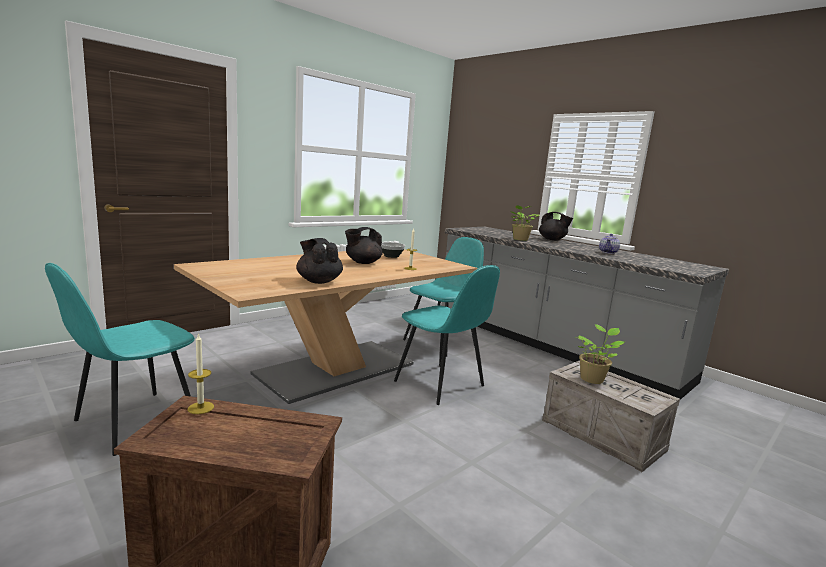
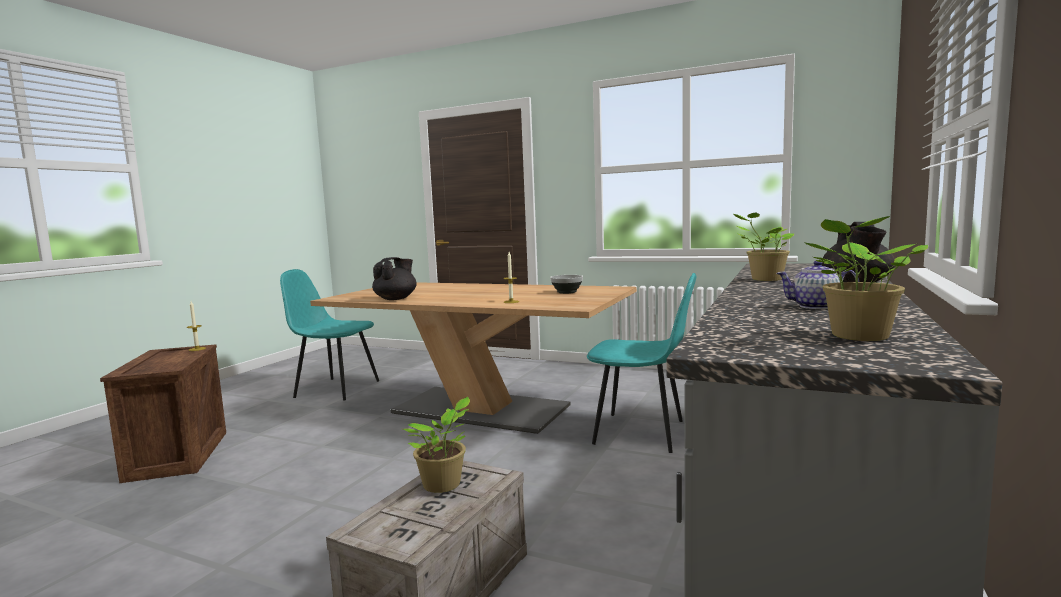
camera: 70 degrees right, 5 degrees down
(362, 262) = (505, 293): black teapot -> none
(440, 384) = (499, 457): turquoise chair -> none
(671, 262) = (857, 336): none -> potted plant

